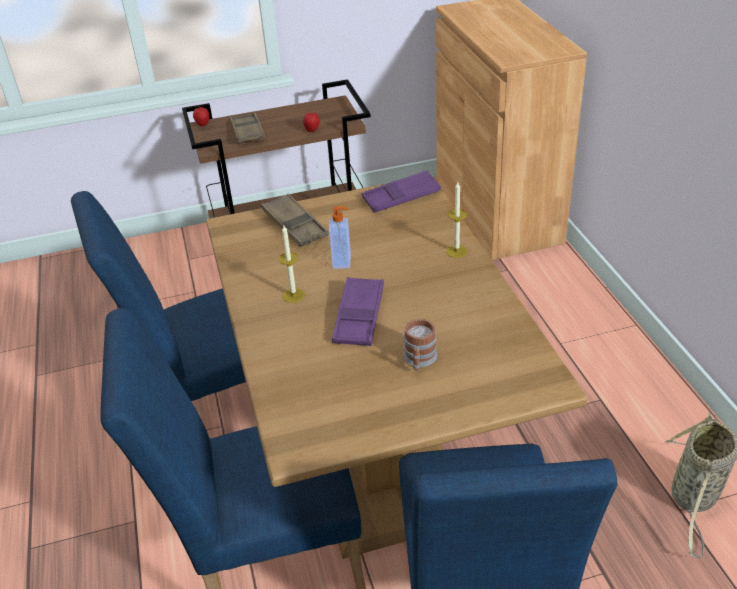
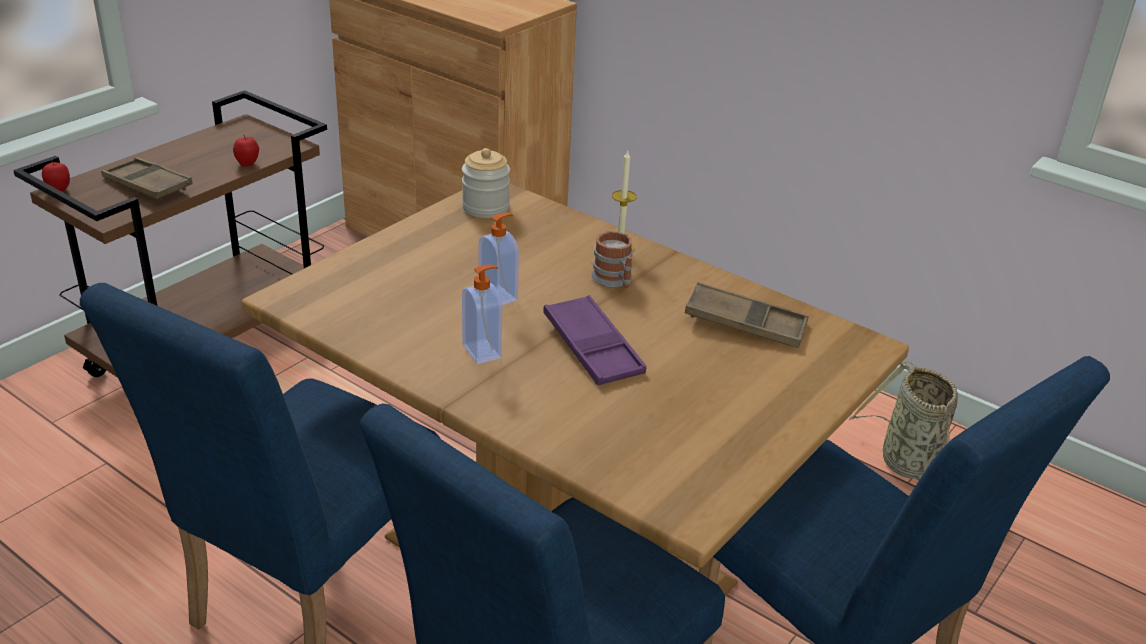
camera: 40 degrees left, 5 degrees down
(293, 295) = (483, 351): candle -> soap dispenser
(294, 225) = (385, 273): brown tray -> brown tray (745, 323)
(401, 197) = (485, 207): purple tray -> jar
(419, 360) = (714, 369): mug -> mug (614, 281)

